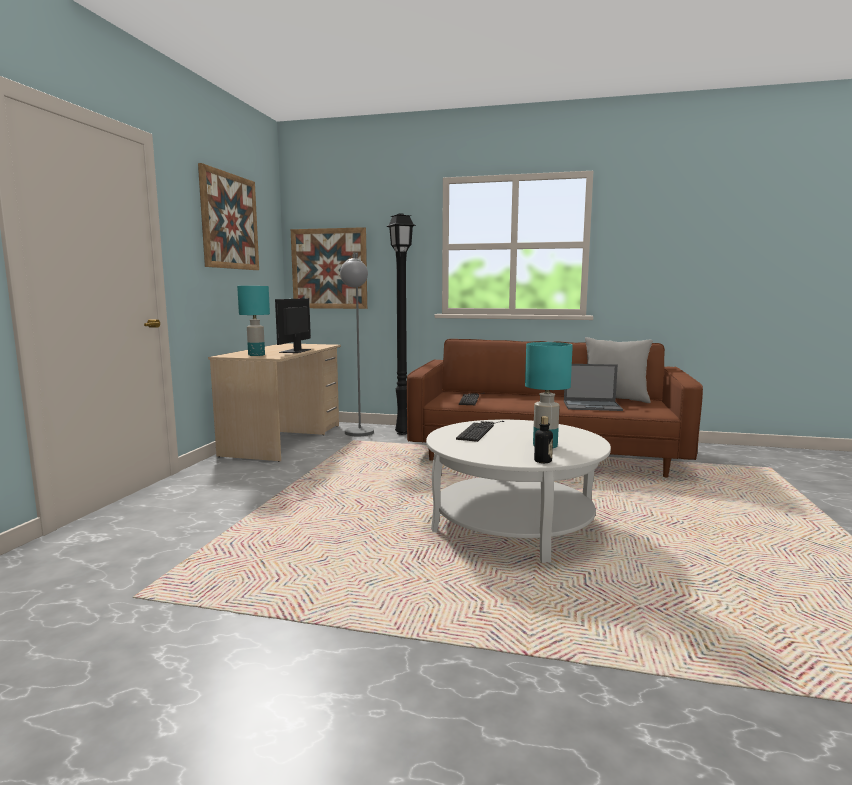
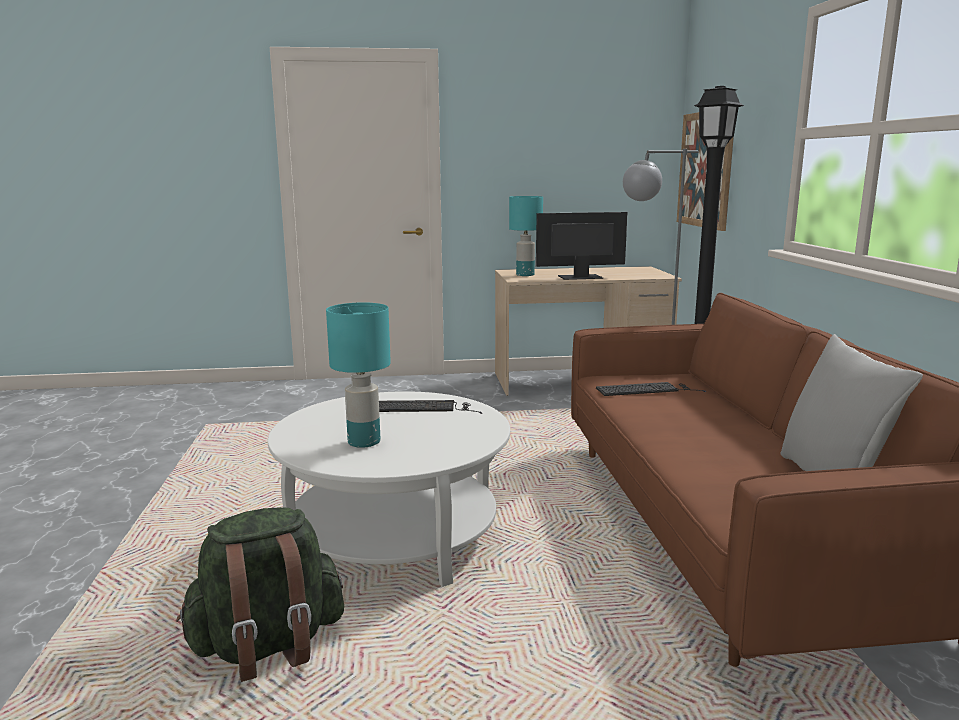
camera: 70 degrees right, 5 degrees up
(229, 221) = (559, 119): picture -> none
(543, 461) = (292, 445): bottle -> none
(592, 406) = (713, 464): laptop -> none
(658, 575) = (268, 646): none -> green backpack

